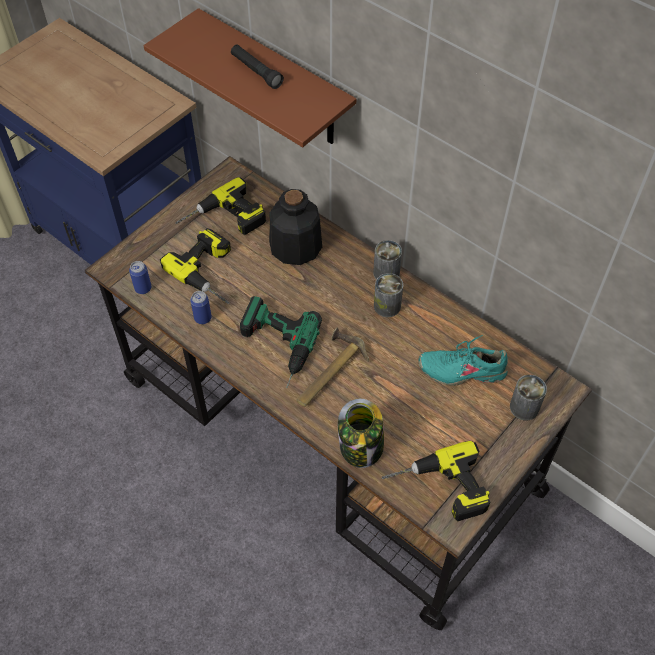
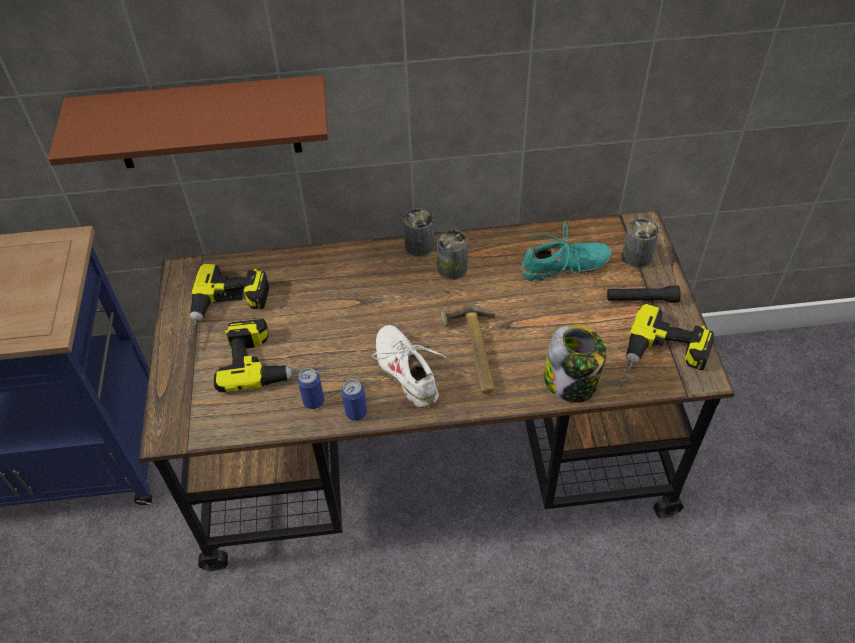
camera: 45 degrees left, 5 degrees down
(143, 288) = (223, 425): can -> can (356, 413)
(256, 72) = (202, 109): black flashlight -> black flashlight (641, 300)
(274, 348) = (407, 371): power drill -> white shoe
(295, 246) = (320, 283): bottle -> none
(462, 370) = (564, 268): turquoise shoe -> turquoise shoe turned 150 degrees counterclockwise

